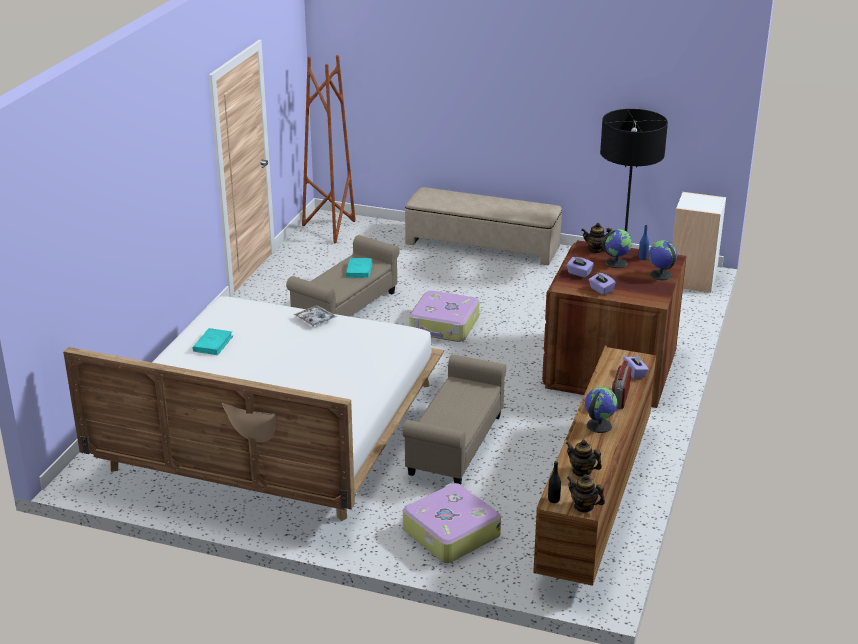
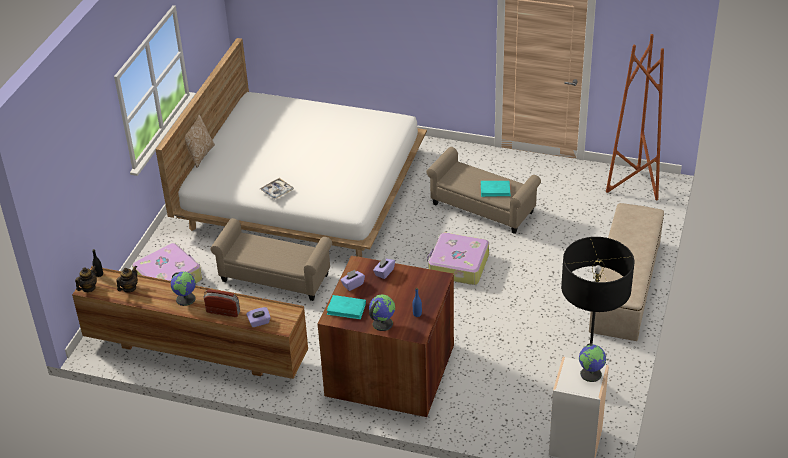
camera: 90 degrees right, 10 degrees up
(213, 344) = (333, 120): turquoise book -> turquoise book (346, 309)
(315, 319) = (370, 162): tray -> tray (277, 191)
(596, 250) = (433, 284): teapot -> none
(616, 263) = (406, 296): globe -> globe (591, 374)

